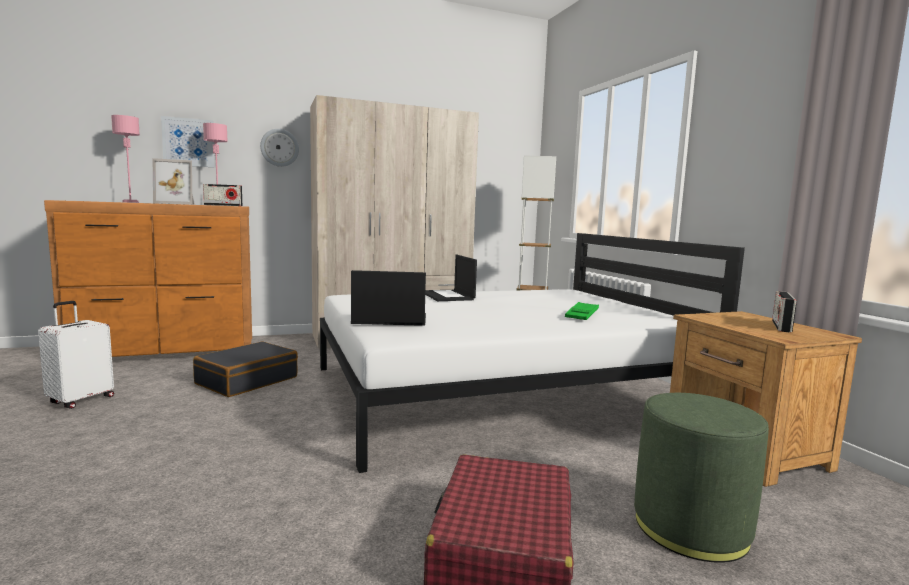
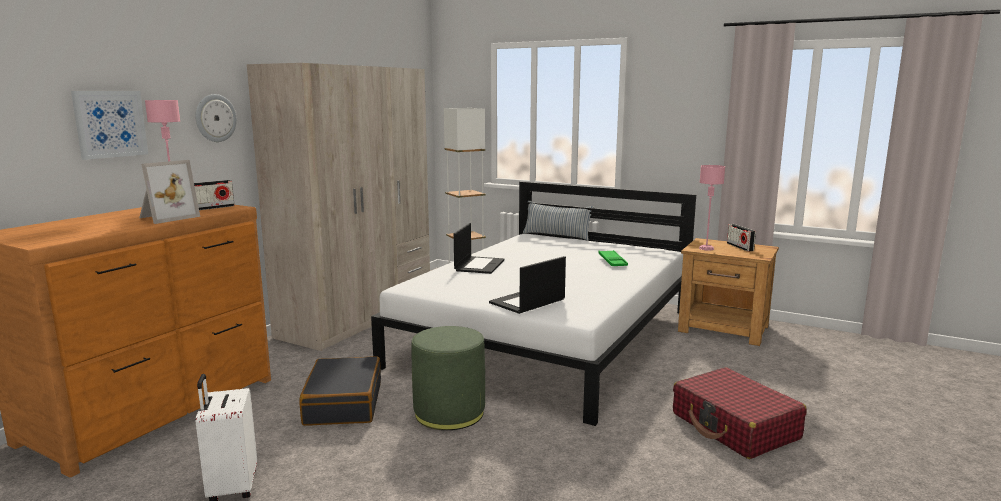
camera: 40 degrees left, 5 degrees up
(130, 202) = (70, 223): pink table lamp -> pink table lamp (706, 248)
(448, 296) = (479, 265): laptop -> laptop turned 105 degrees counterclockwise
(599, 294) = (557, 235): none -> pillow
(691, 527) = (769, 378): green ottoman -> green ottoman (449, 412)

